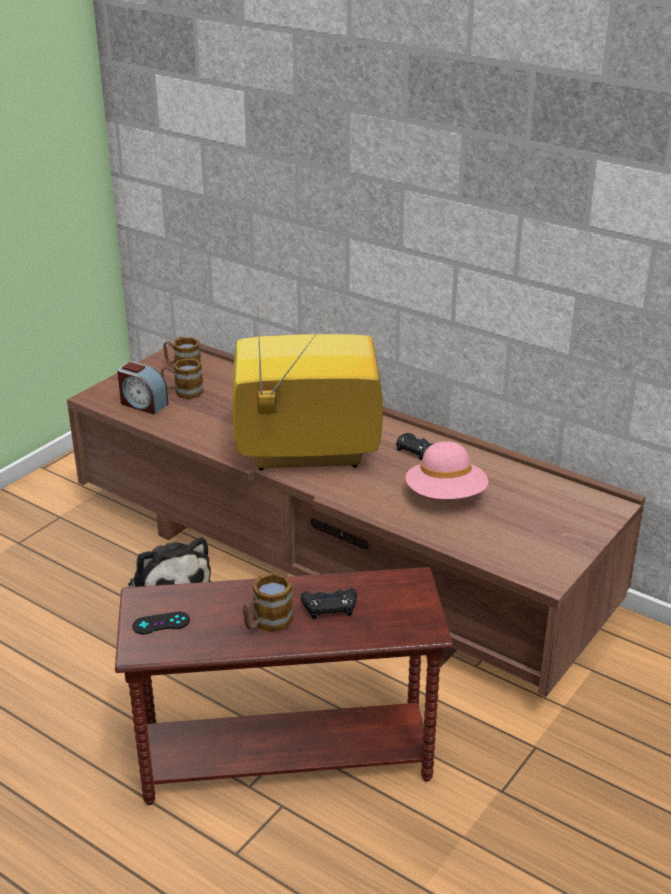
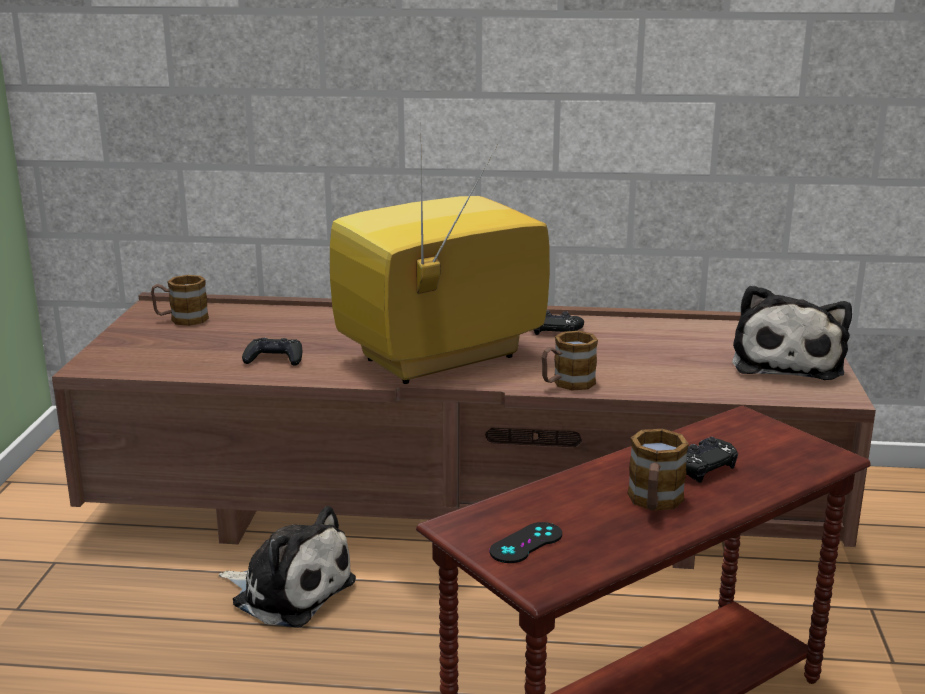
camera: 30 degrees left, 10 degrees down
(143, 404) = (170, 359): alarm clock -> none
(183, 392) = (210, 339): mug -> mug (566, 384)
(203, 422) = (274, 359): none -> black game controller
(446, 496) = (641, 358): pink hat -> none
(551, 534) = (787, 362): none -> plush toy

